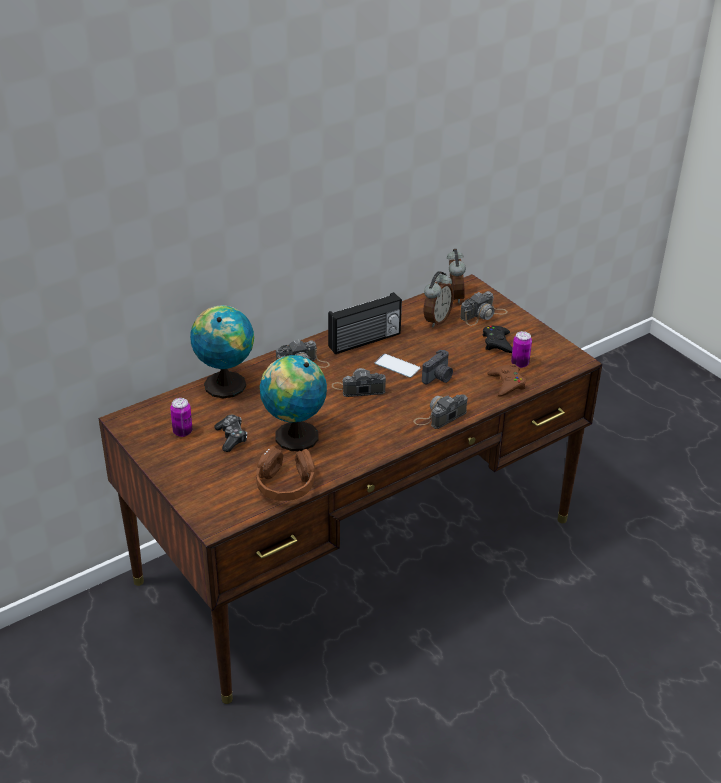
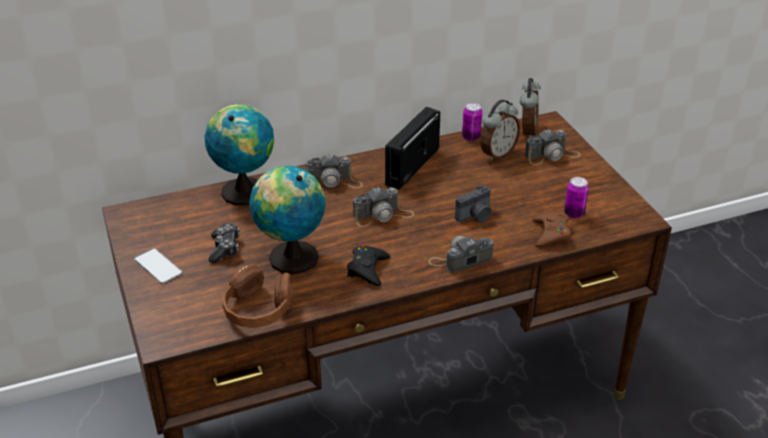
camera: 15 degrees right, 0 degrees up
(182, 432) = (178, 234): can -> can (471, 137)
(359, 388) = (383, 215): camera -> camera turned 150 degrees clockwise
(365, 341) = (411, 166): radio -> radio turned 135 degrees clockwise
(397, 366) = (435, 197): phone -> phone (158, 266)
(497, 343) = (557, 187): black game controller -> black game controller (368, 269)

